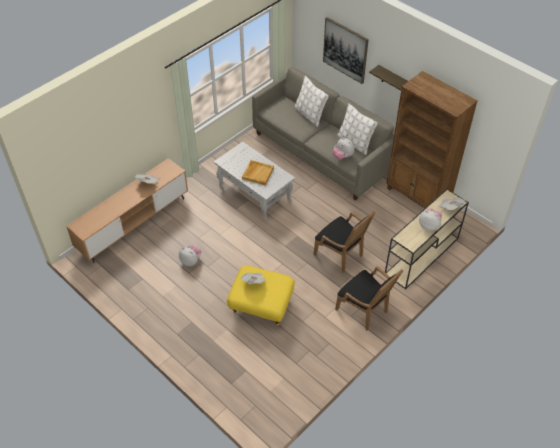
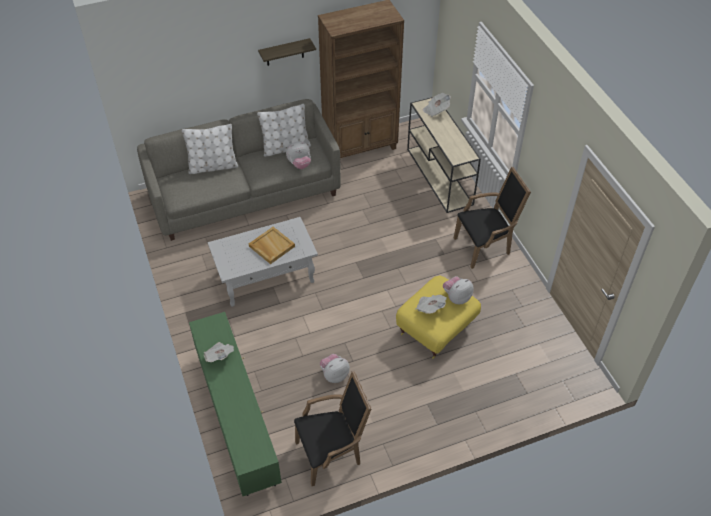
camera: 65 degrees left, 0 degrees up
(134, 225) = (238, 418): brown tv stand -> green tv stand
(341, 256) = (404, 236): black armchair -> black armchair (332, 453)
(345, 50) = (207, 66): picture -> none
(429, 225) = (451, 133): plush toy -> plush toy (456, 297)

